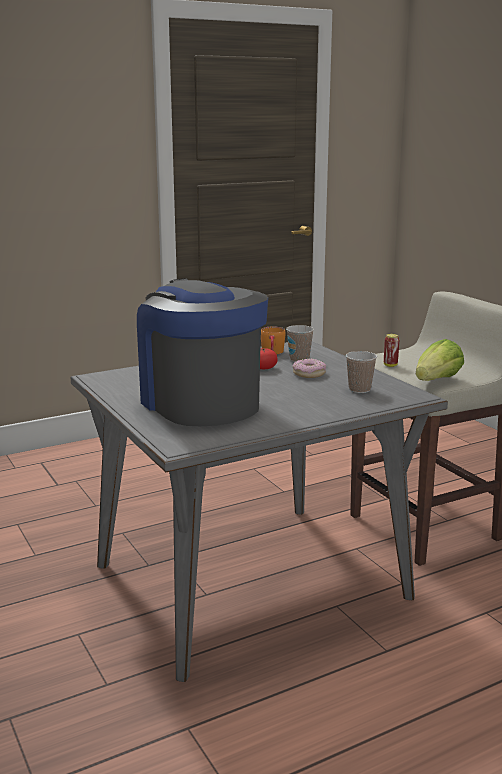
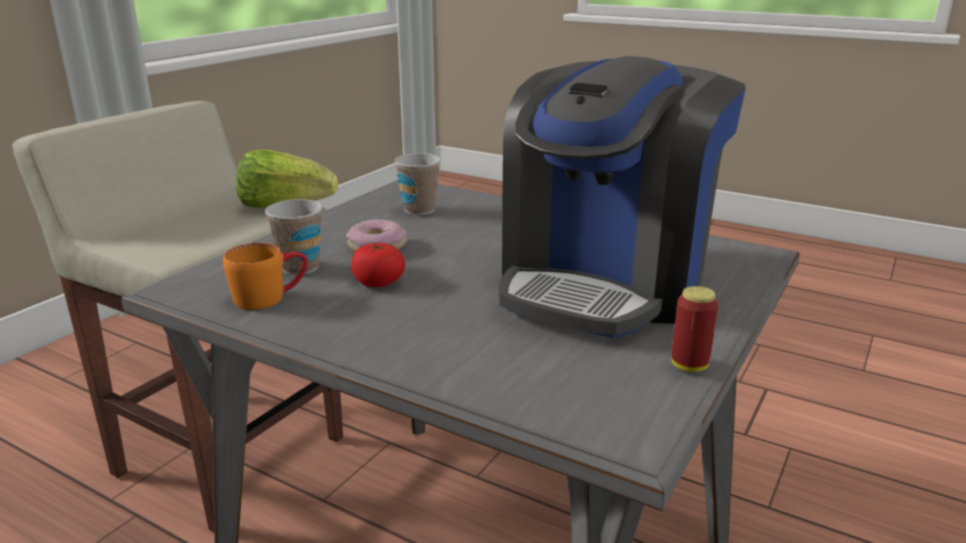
camera: 120 degrees left, 5 degrees up
(390, 365) = (221, 238): can -> can (689, 366)

